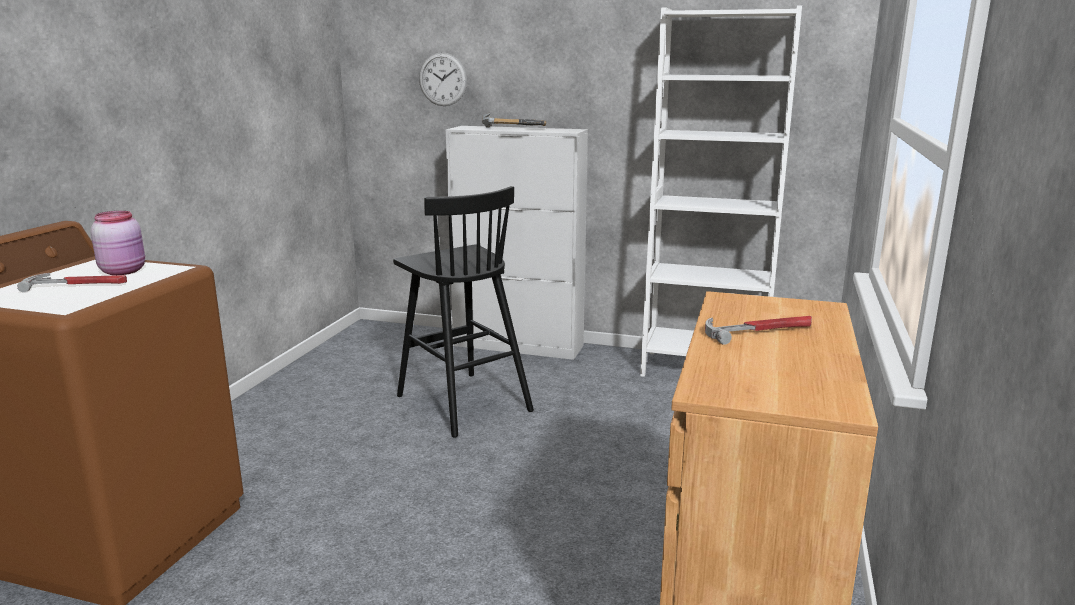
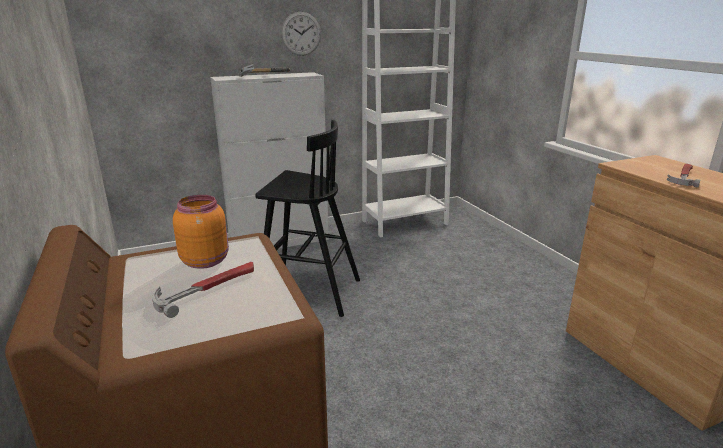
camera: 40 degrees left, 5 degrees up
(124, 271) = (205, 260): pink jar -> orange jar
(443, 79) = (185, 37): wall clock -> wall clock (301, 34)

